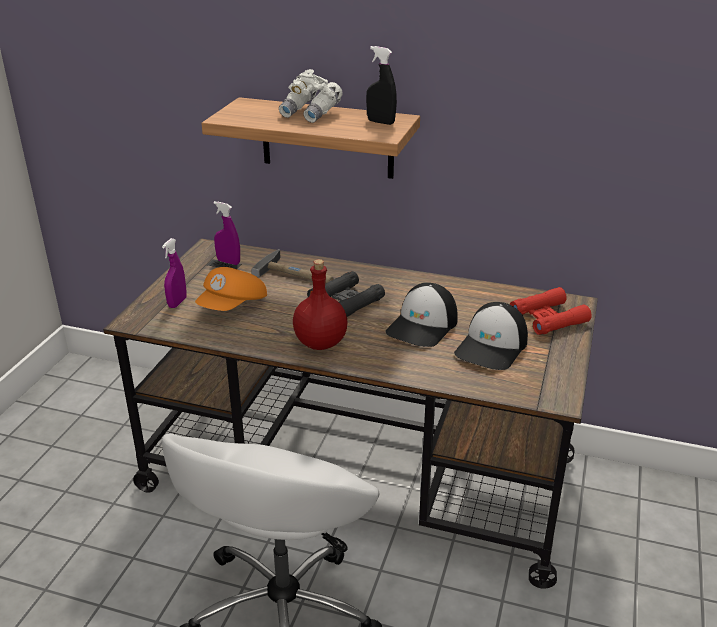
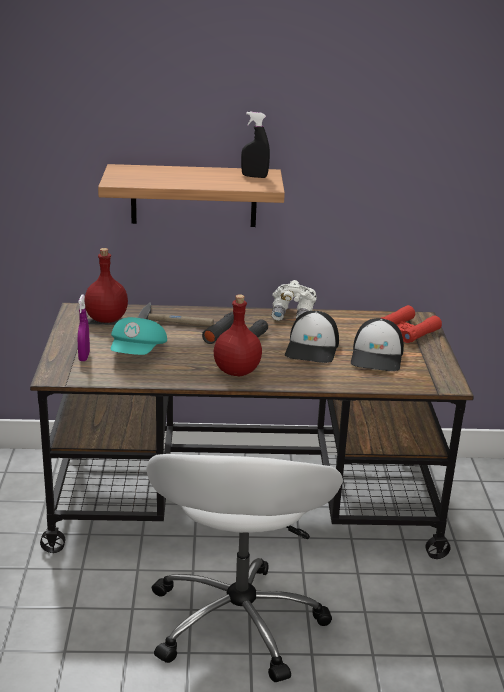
camera: 20 degrees left, 5 degrees down
(228, 262) = (106, 319): purple spray bottle -> red bottle
(233, 306) = (138, 353): orange cap -> turquoise cap
(311, 114) = (189, 173): white binoculars -> white binoculars (293, 314)

